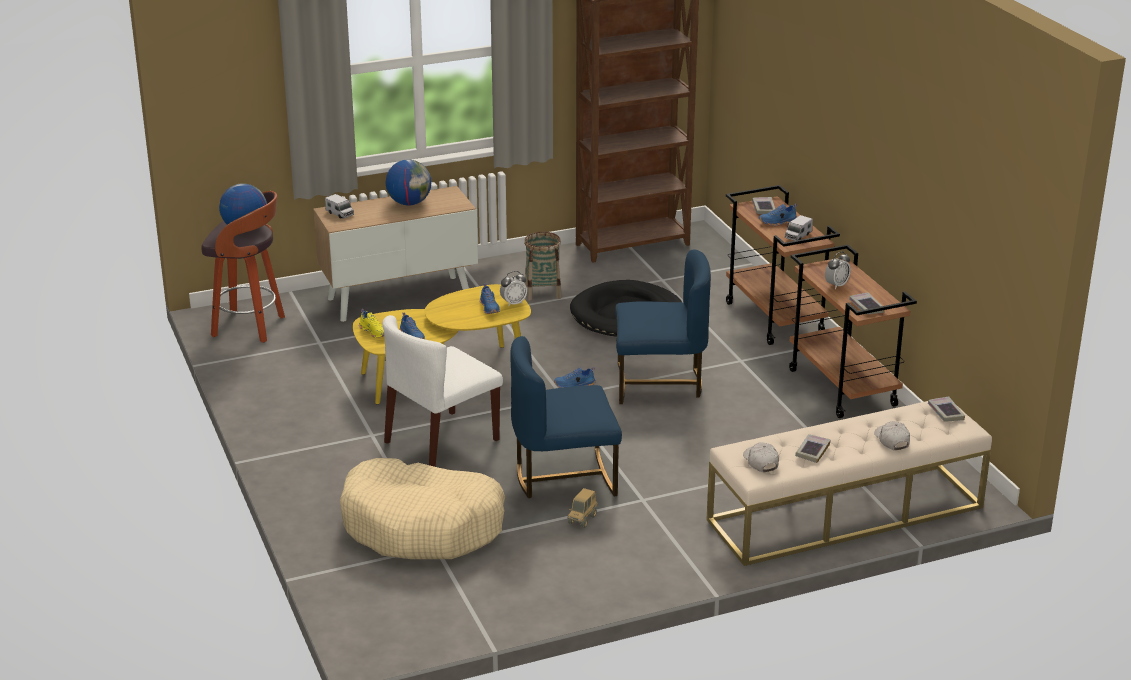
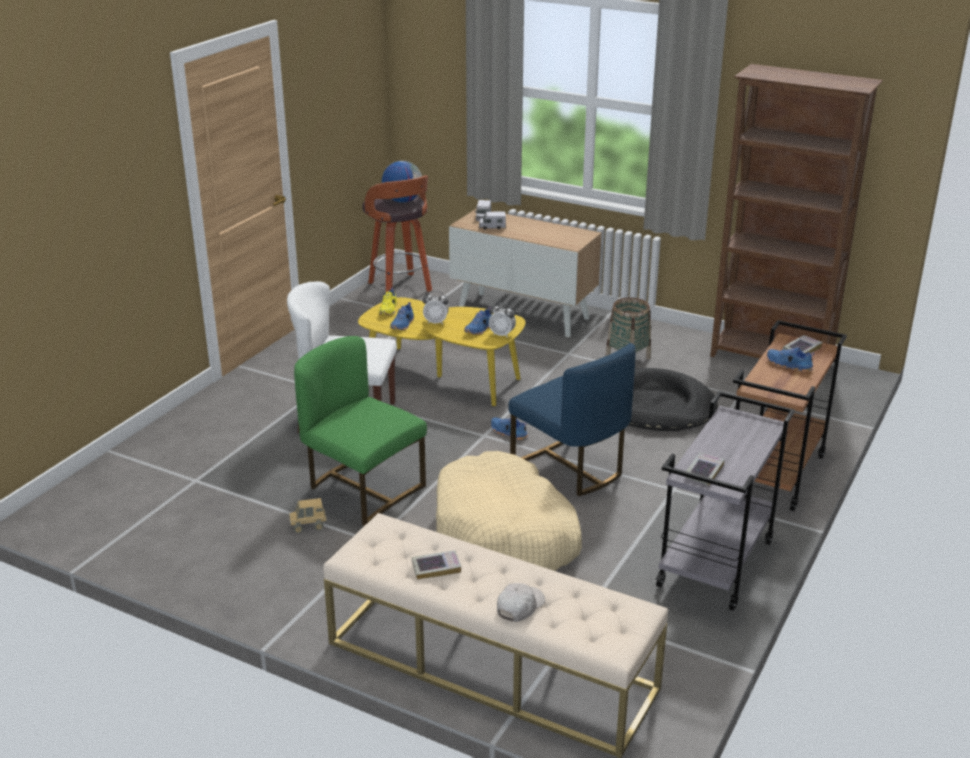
camera: 50 degrees right, 0 degrees up
(409, 203) = (542, 229): globe -> none
(422, 526) = (217, 463): beige dog bed -> beige dog bed (505, 535)
(564, 477) = (363, 489): blue chair -> green chair
(760, 462) = (379, 547): white cap -> none
(798, 236) = (781, 384): toy truck -> toy truck (492, 227)
(836, 285) = (719, 440): alarm clock -> alarm clock (436, 322)
(843, 388) = (716, 565): brown cart -> grey cart
(945, 412) = (625, 619): book -> none

